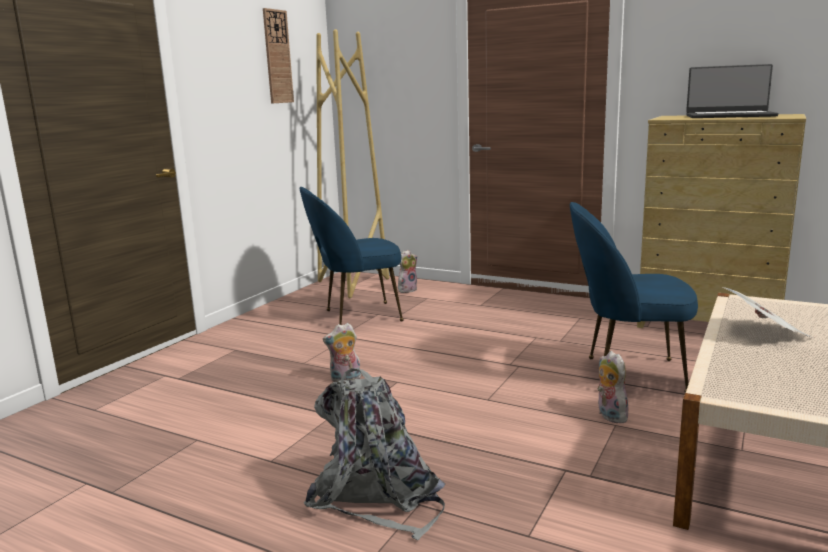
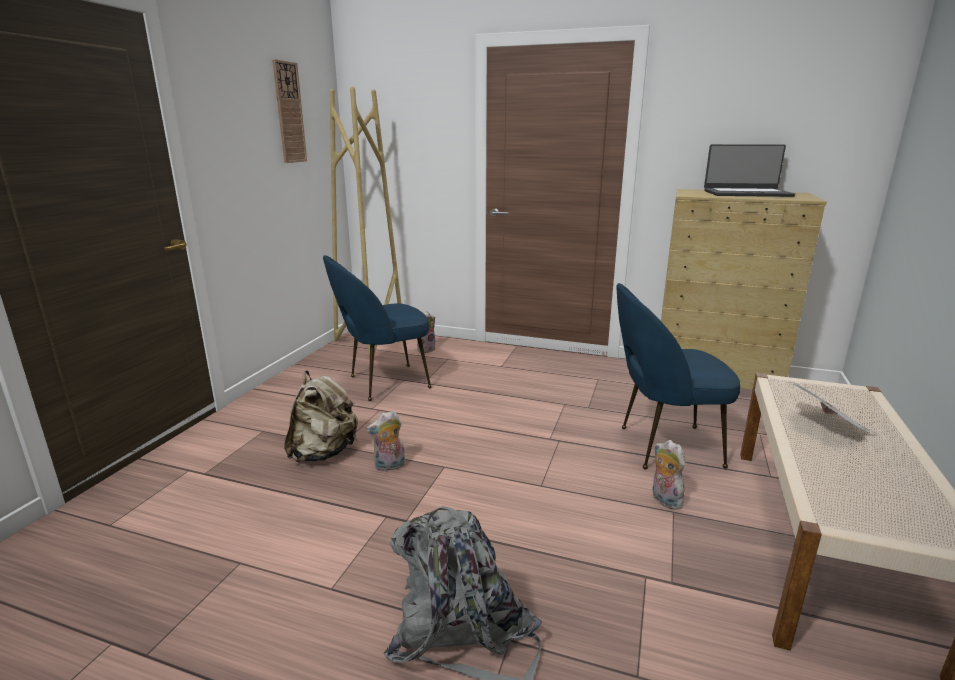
camera: 10 degrees left, 5 degrees up
(287, 367) = (324, 452): none -> beige backpack

